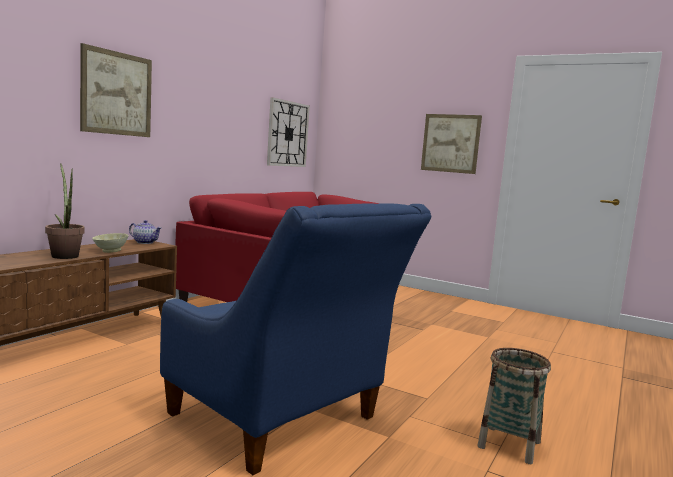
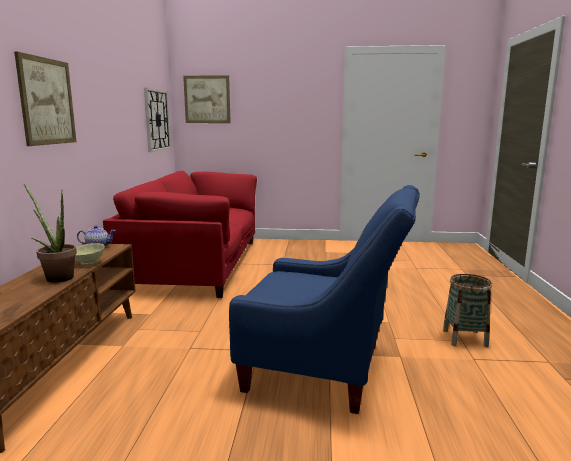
camera: 25 degrees left, 5 degrees up
(450, 143) = (298, 118): picture -> picture (207, 99)

